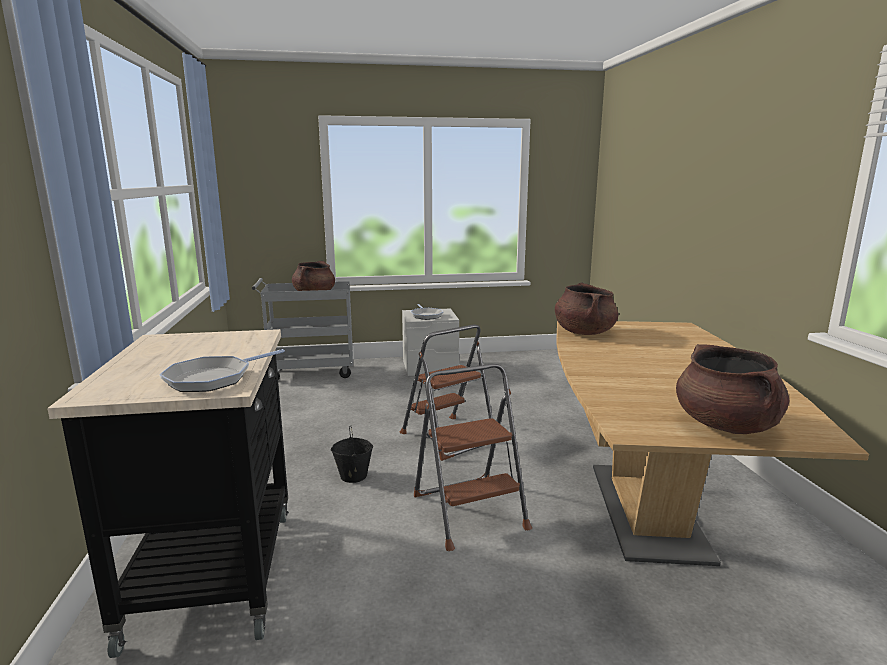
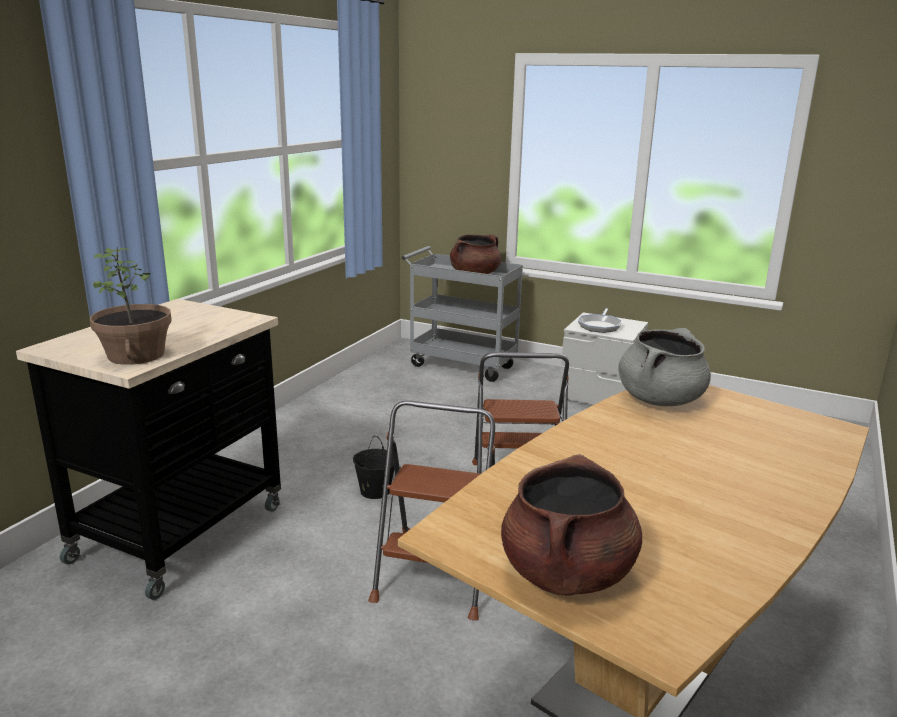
camera: 35 degrees right, 5 degrees up
(213, 378) = (137, 355): frying pan -> potted plant
(584, 332) = (660, 399): brown cooking pot -> grey cooking pot

